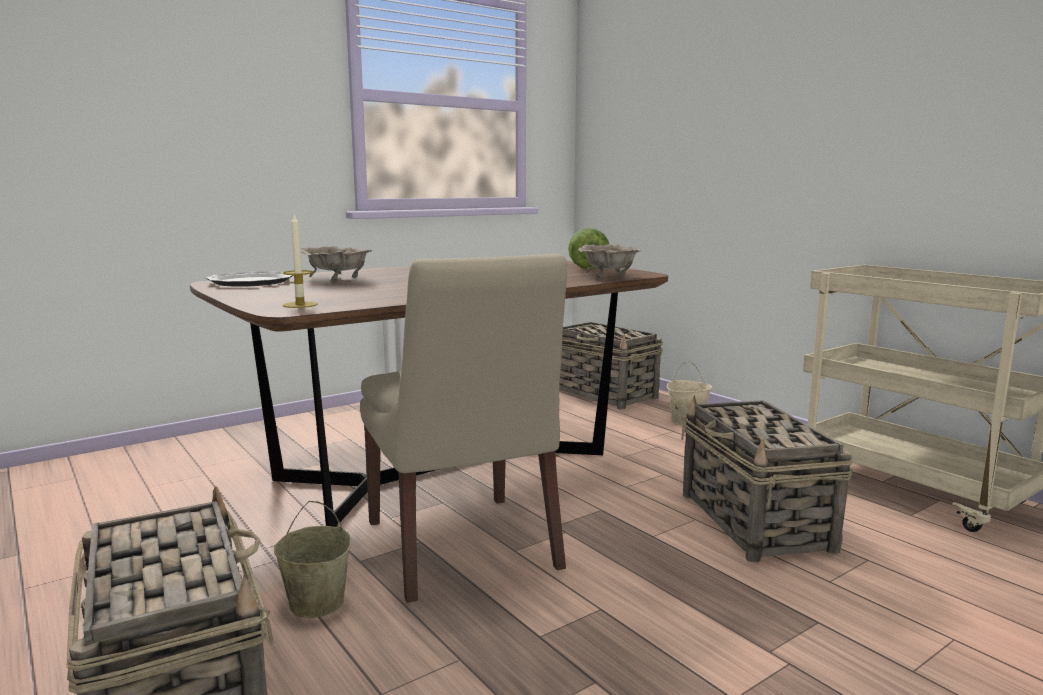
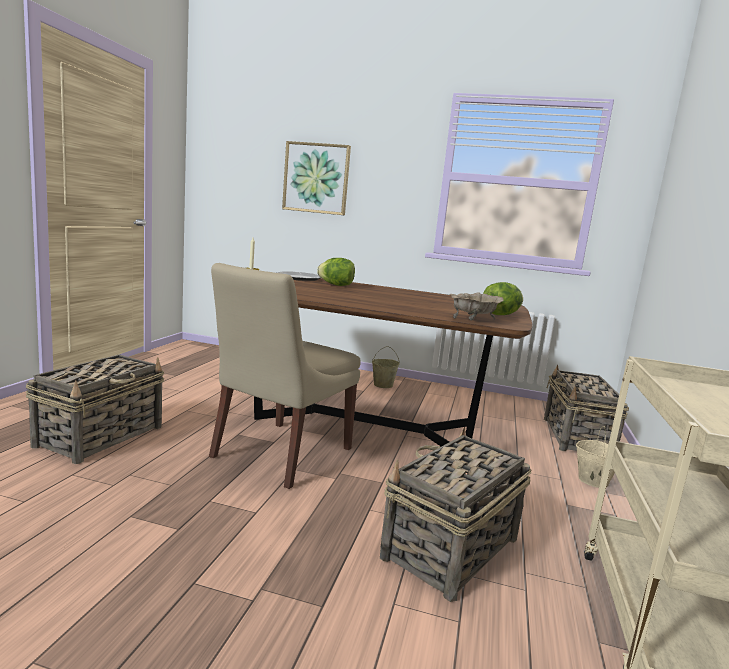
camera: 50 degrees right, 0 degrees up
(130, 101) = (316, 178): none -> picture
(316, 602) = (191, 437): beige bucket -> beige bucket (383, 385)
(338, 279) = (336, 285): beige bowl -> lettuce

